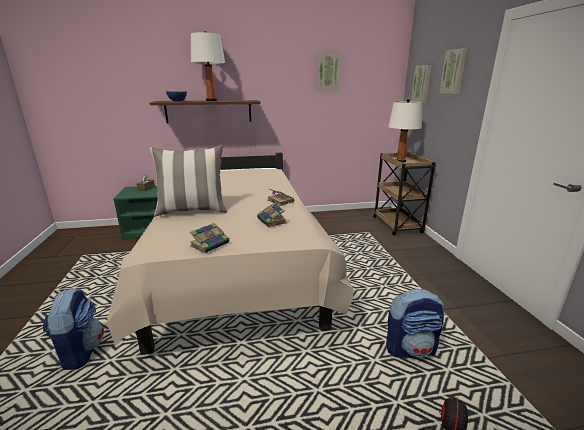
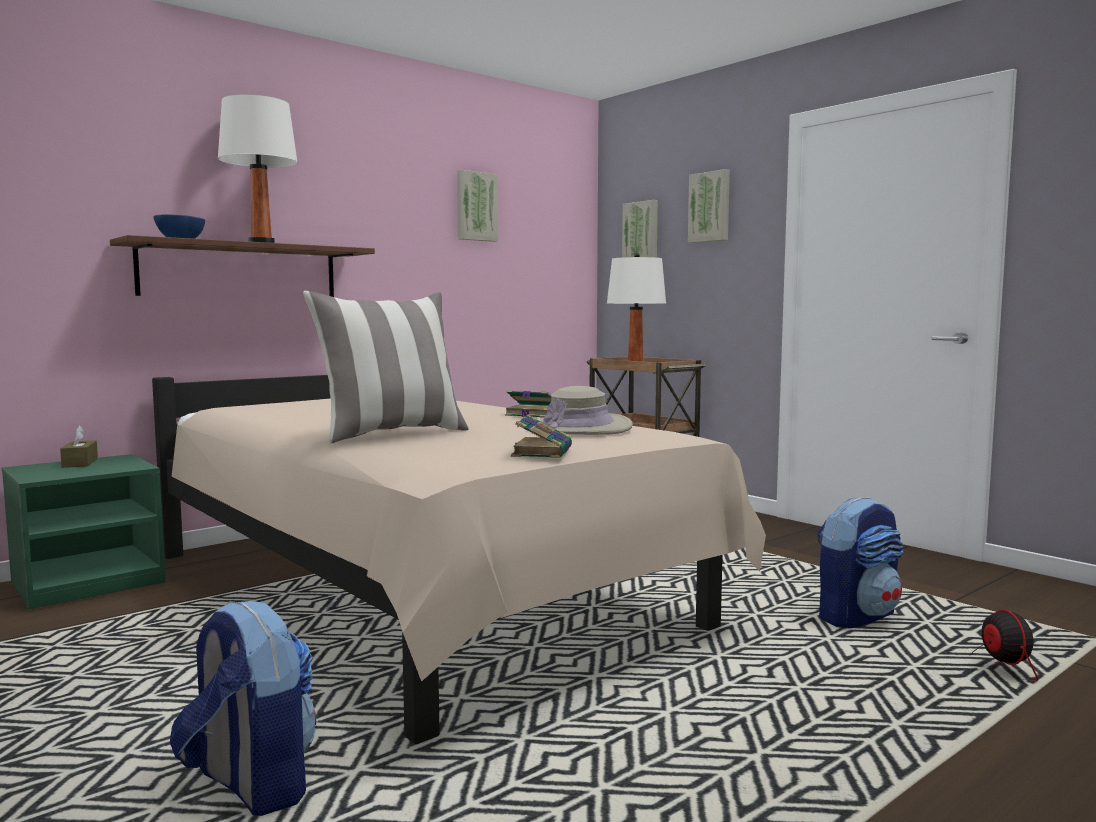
camera: 30 degrees left, 15 degrees down
(272, 221) = (578, 428): book -> beige hat

